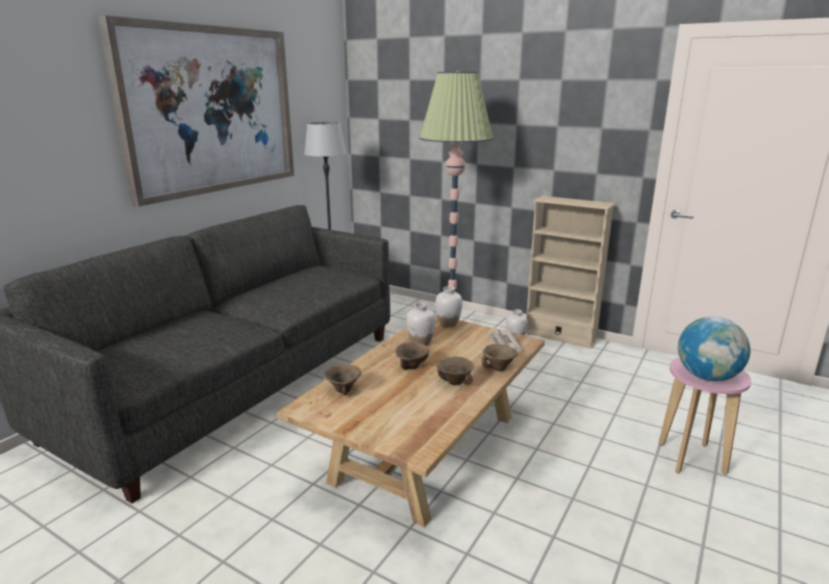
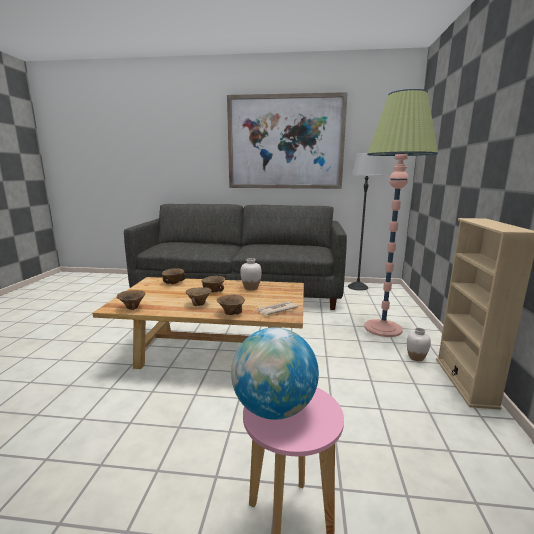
camera: 65 degrees right, 5 degrees down
(433, 432) = (132, 308): none -> brown bowl
(448, 323) = (291, 290): white vase -> none

